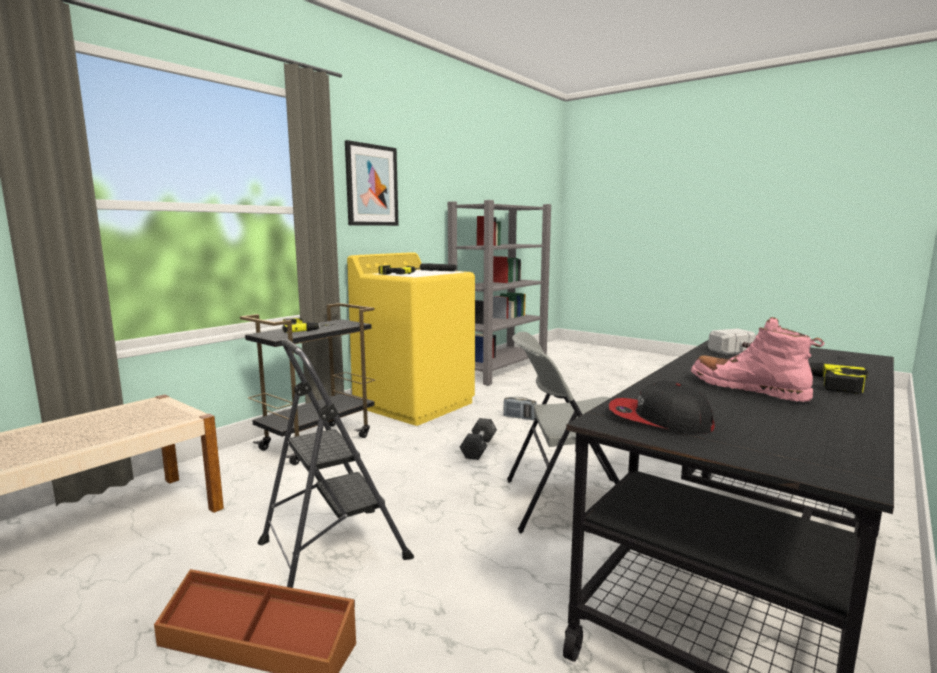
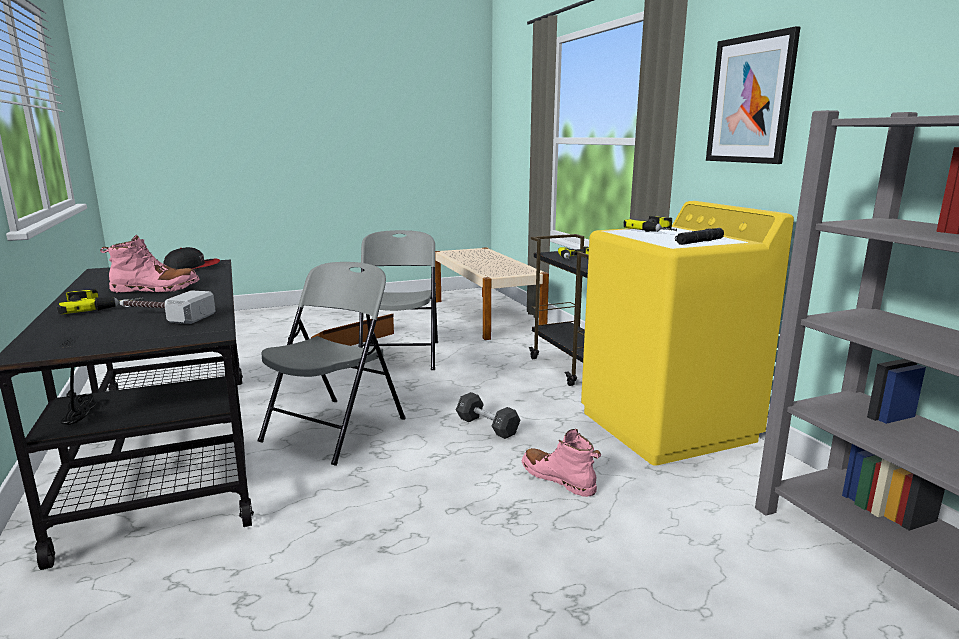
camera: 120 degrees right, 5 degrees up
(329, 550) = (400, 356): black step ladder -> grey chair
(519, 417) = (558, 479): radio -> pink boot

